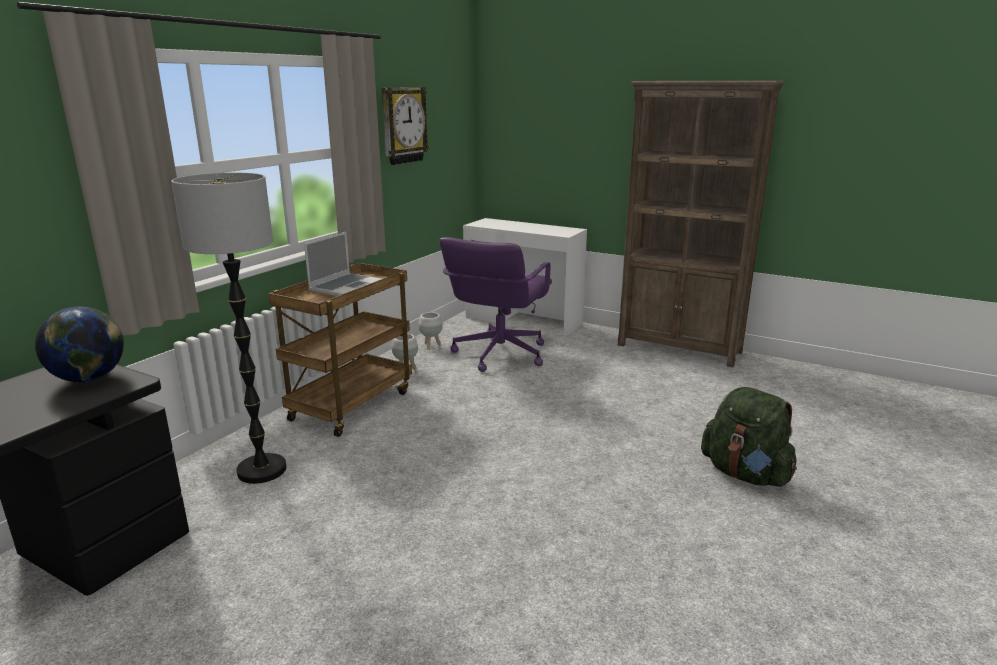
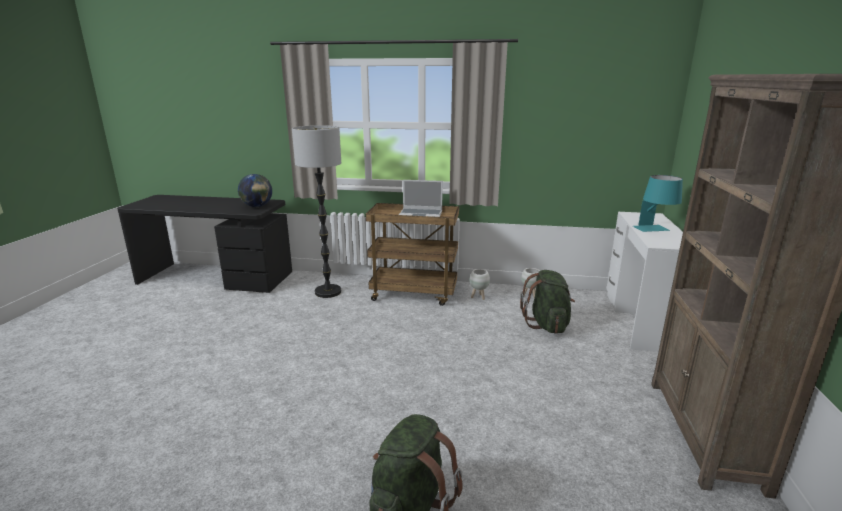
camera: 70 degrees right, 0 degrees up
(403, 125) = (554, 112): wall clock -> none
(499, 354) = (547, 325): purple office chair -> green backpack
(528, 228) = (655, 230): none -> turquoise table lamp

